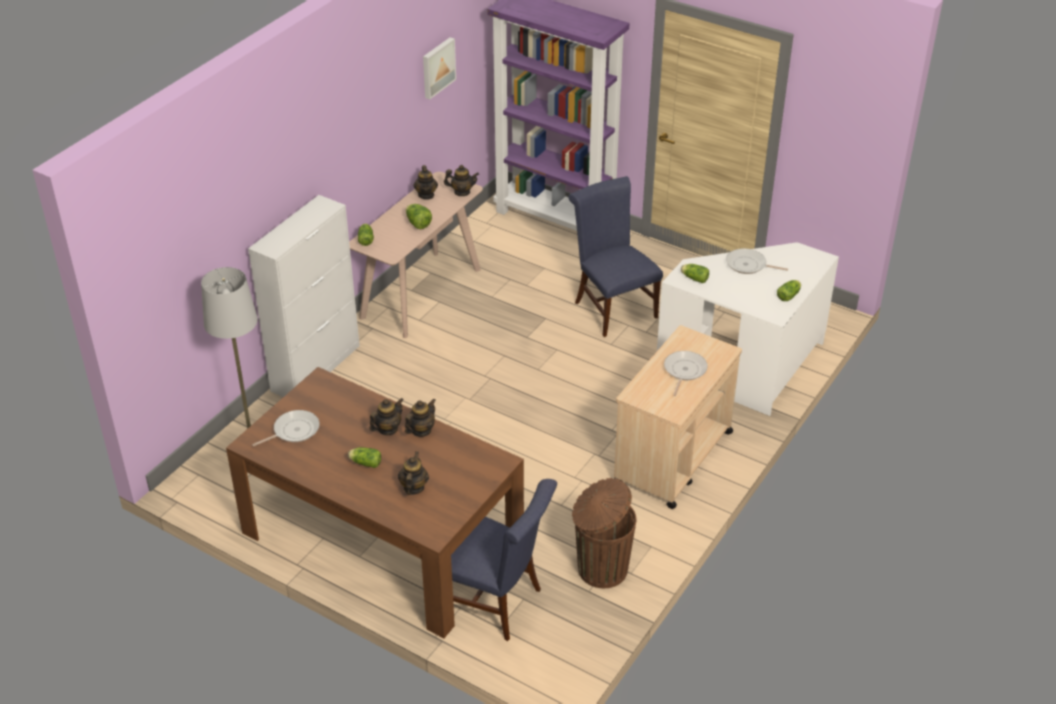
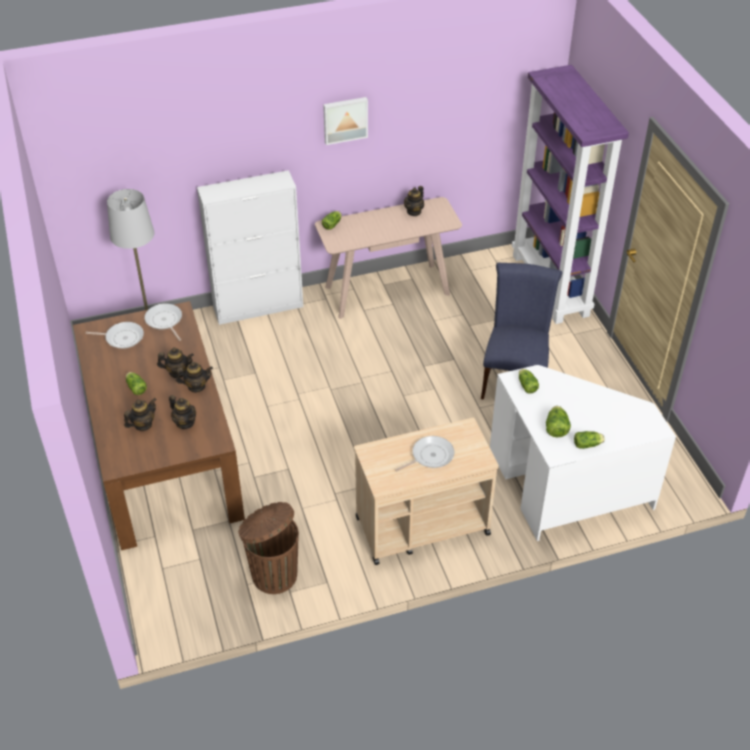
camera: 40 degrees right, 5 degrees up
(418, 224) = (381, 231): lettuce -> lettuce (556, 429)
(437, 67) = (463, 107): picture -> picture (345, 119)
(462, 192) = (442, 222): teapot -> teapot (185, 422)
(497, 603) = (180, 550): blue chair -> none
(748, 265) = (585, 399): frying pan -> frying pan (164, 321)

